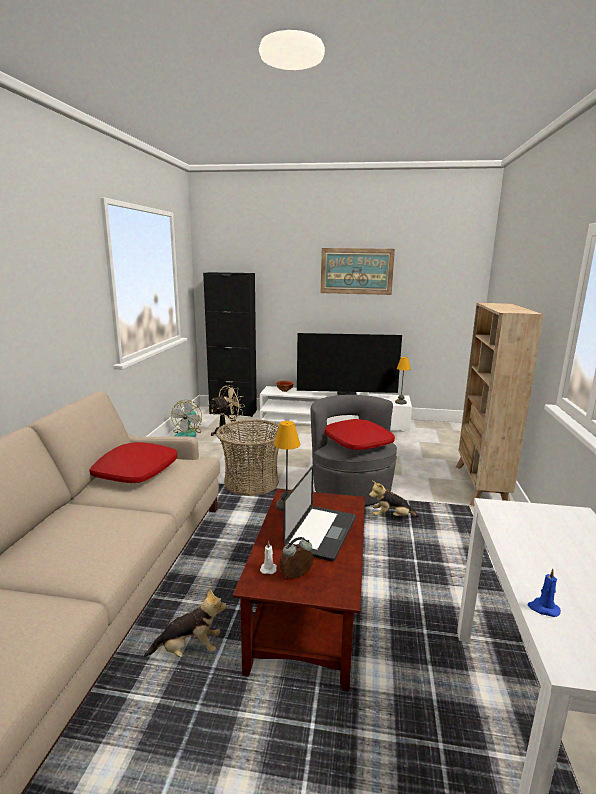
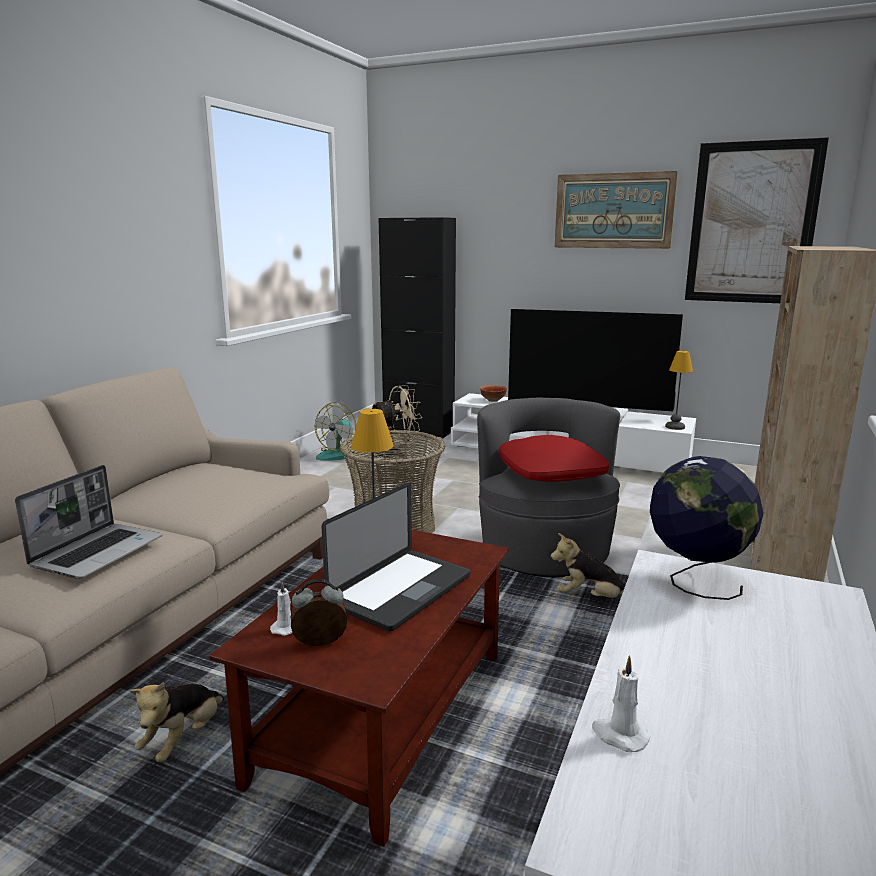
camera: 15 degrees right, 0 degrees up
(108, 533) = (98, 552): none -> laptop
(134, 471) = (192, 481): red pillow -> none
(189, 650) = (183, 739): plush toy -> plush toy turned 105 degrees clockwise
(437, 281) = (752, 223): none -> picture
(515, 514) = (695, 582): none -> globe
(543, 608) = (619, 735): blue candle -> white candle

